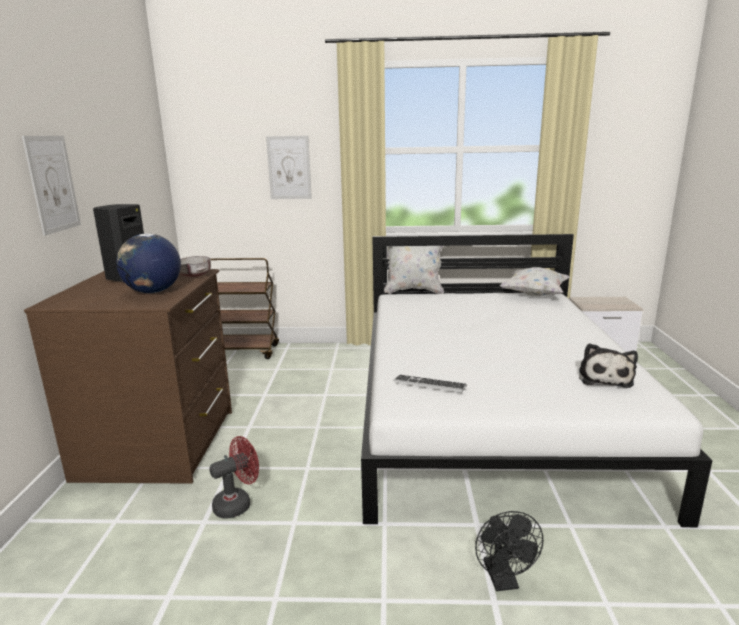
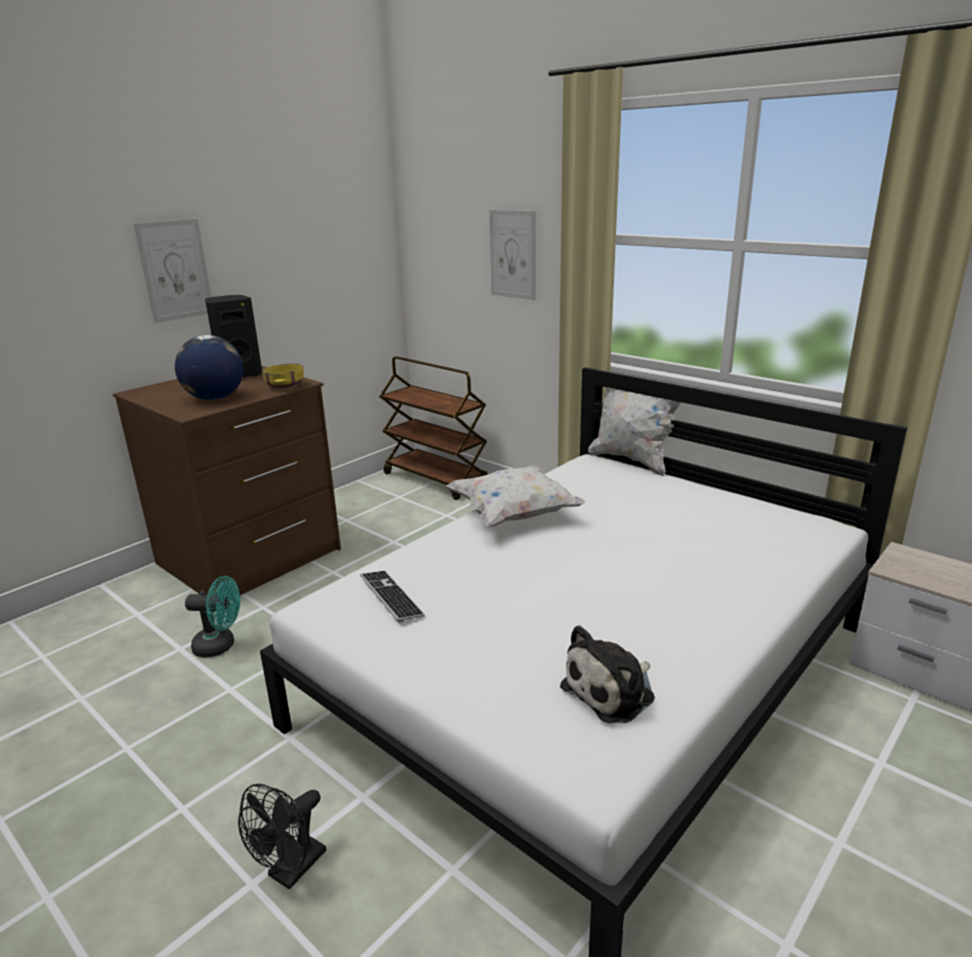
camera: 40 degrees right, 5 degrees up
(194, 275) = (285, 386): grey bowl -> yellow bowl
(238, 504) = (221, 646): red fan -> turquoise fan
(534, 294) = (802, 519): white pillow -> white pillow (514, 515)

